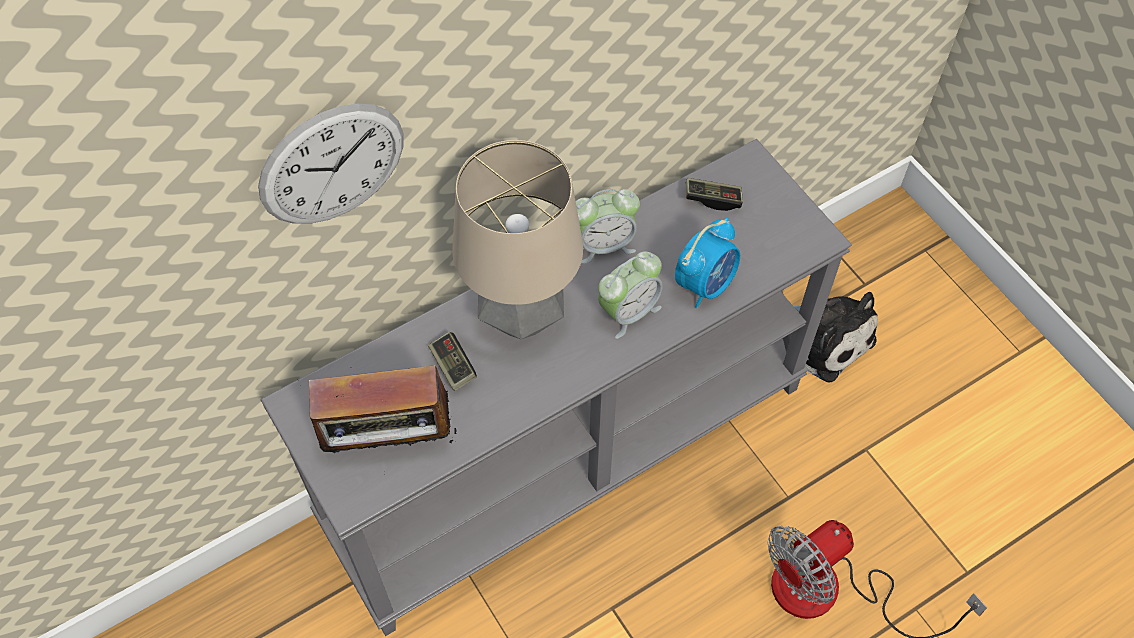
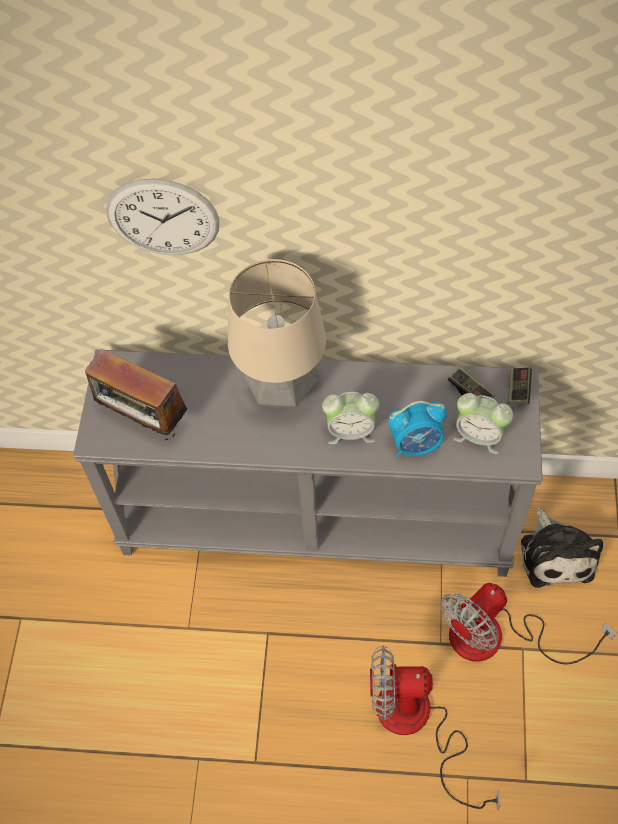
camera: 40 degrees right, 0 degrees up
(453, 366) = (216, 398): game controller -> game controller (518, 390)
(604, 244) = (372, 379): alarm clock -> alarm clock (479, 436)
(834, 456) = (496, 638): none -> fan

